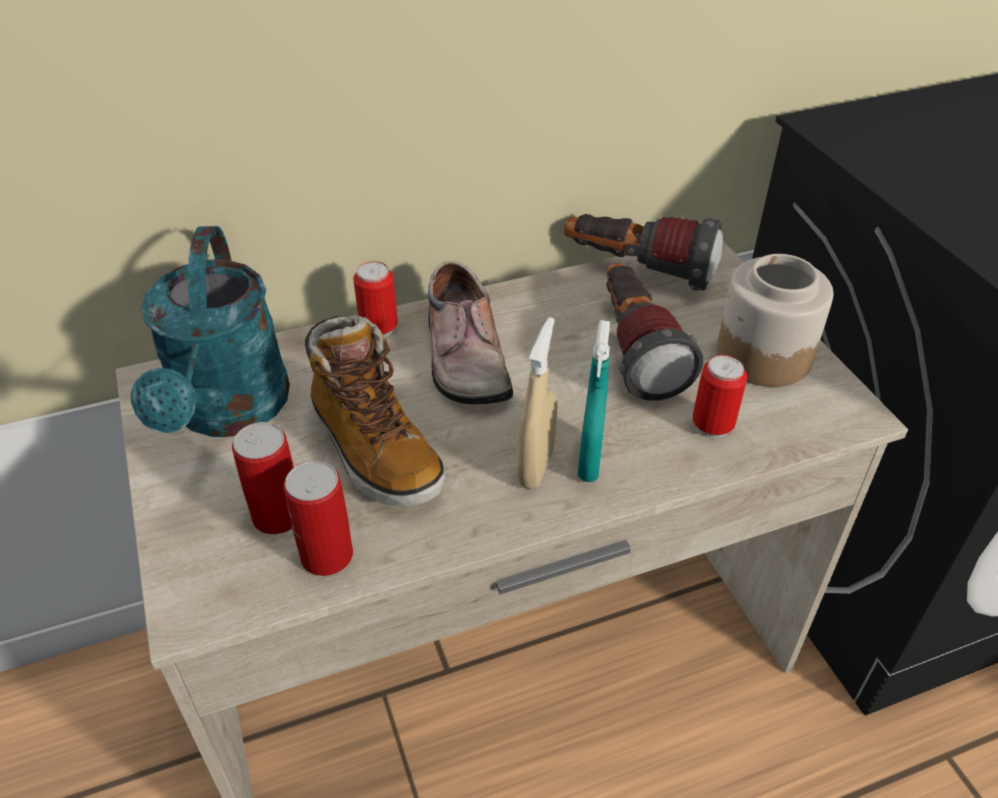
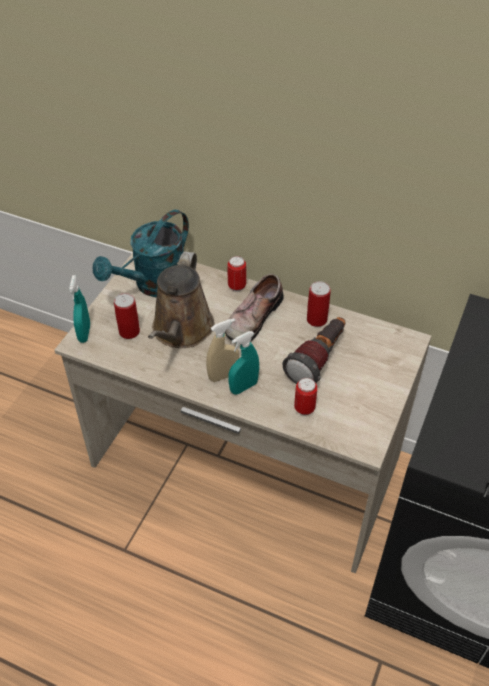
camera: 45 degrees right, 5 degrees up
(185, 582) = (84, 333): none -> turquoise spray bottle
(327, 555) = (128, 355): can -> can (316, 319)
(374, 449) = (181, 331): boot -> brown watering can
(637, 271) = (368, 329): flashlight -> none
(762, 355) = (366, 398): jar -> none

